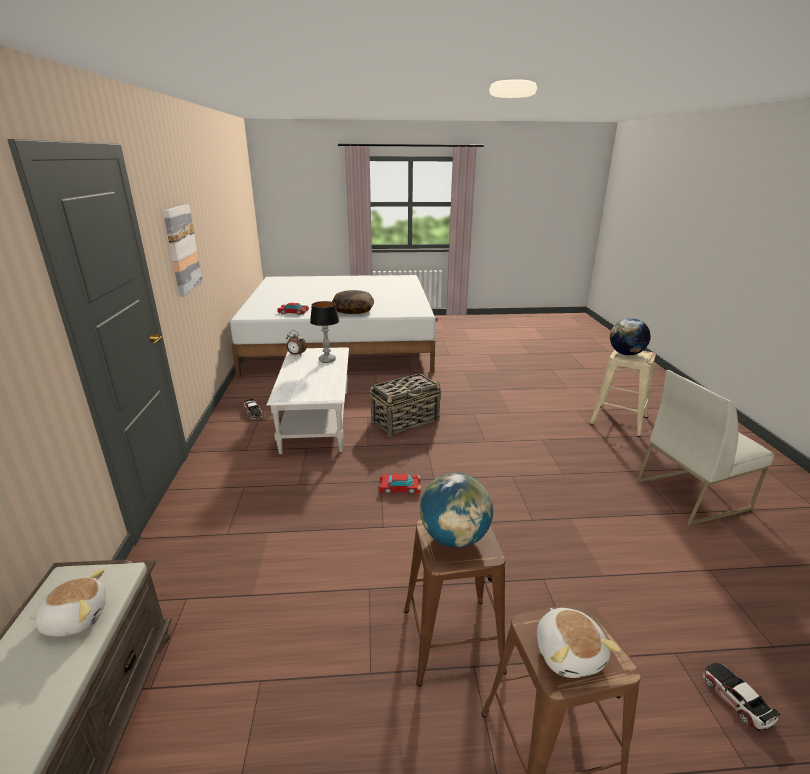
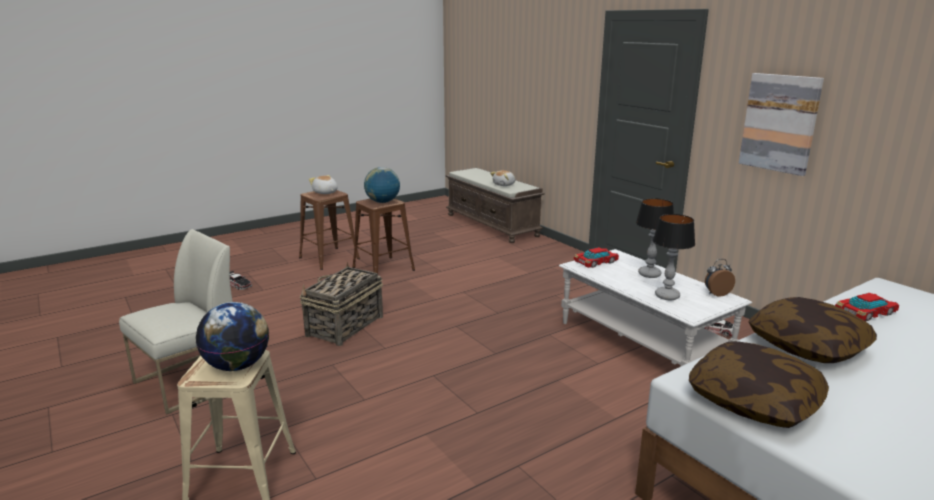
camera: 150 degrees right, 5 degrees down
(302, 374) = (649, 274): none -> table lamp
(400, 487) = (477, 313): toy car -> toy car (596, 262)
(406, 421) = (549, 372): basket -> basket (344, 326)
(412, 306) = (754, 401): none -> pillow

